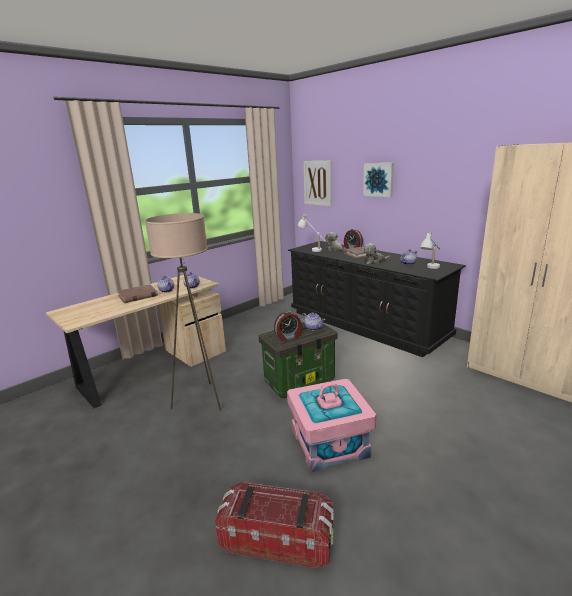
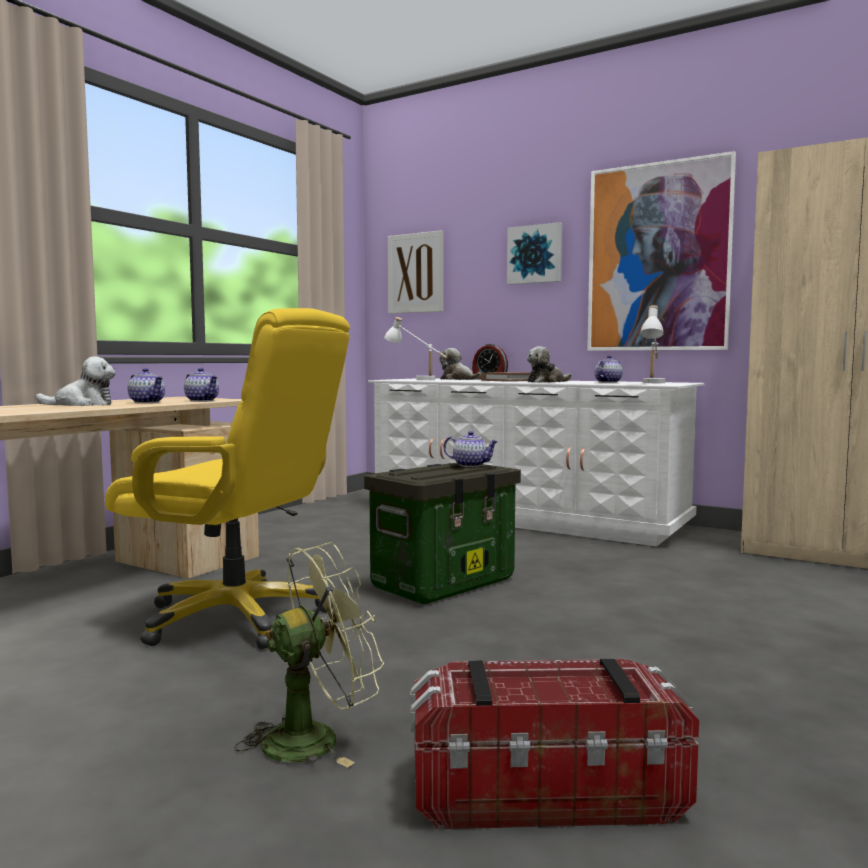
camera: 15 degrees left, 15 degrees down
(138, 296) = (82, 405): brown book -> plush toy
(201, 400) = (237, 618): beige floor lamp -> yellow office chair
(203, 488) = (315, 738): none -> green fan
(288, 337) = (431, 472): alarm clock -> none
(329, 442) = (560, 651): pink storage box -> none
(365, 324) = (524, 517): black dresser -> white dresser
(446, 189) = (658, 257): none -> picture

